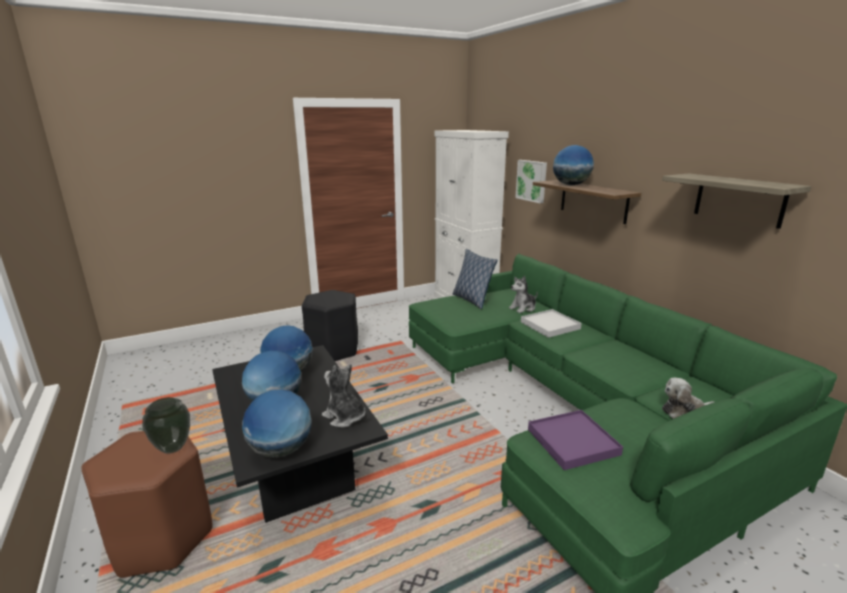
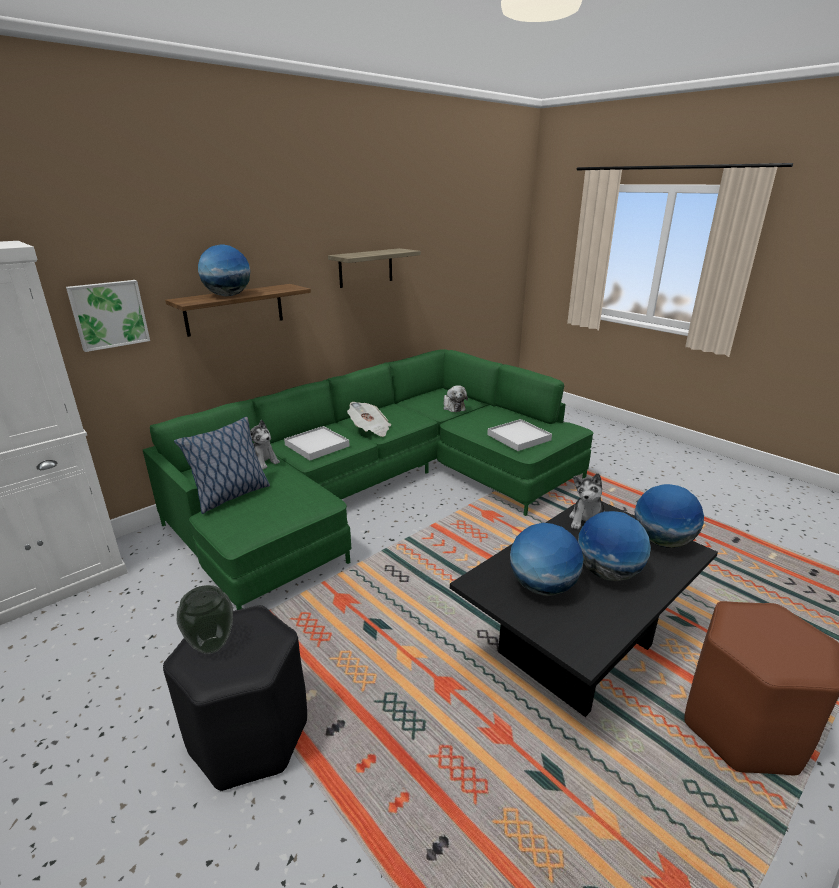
camera: 105 degrees left, 5 degrees up
(173, 448) = (739, 616): vase -> vase (213, 645)
(572, 442) = (519, 437): purple tray -> white tray
(590, 349) = (370, 429): none -> newspaper

